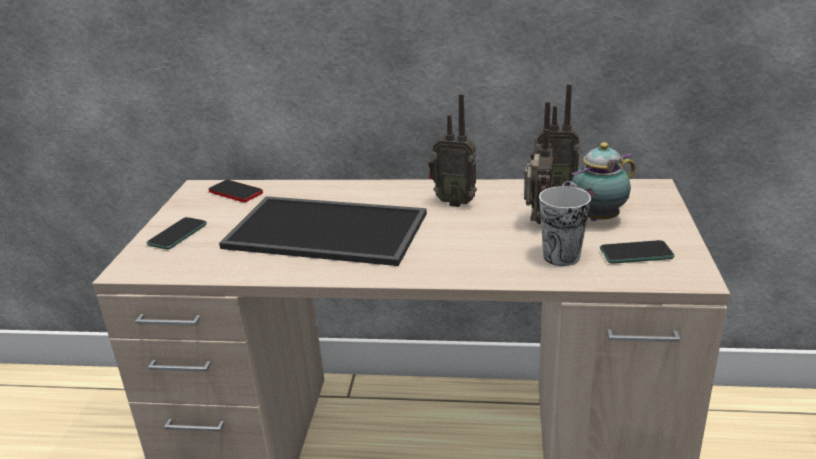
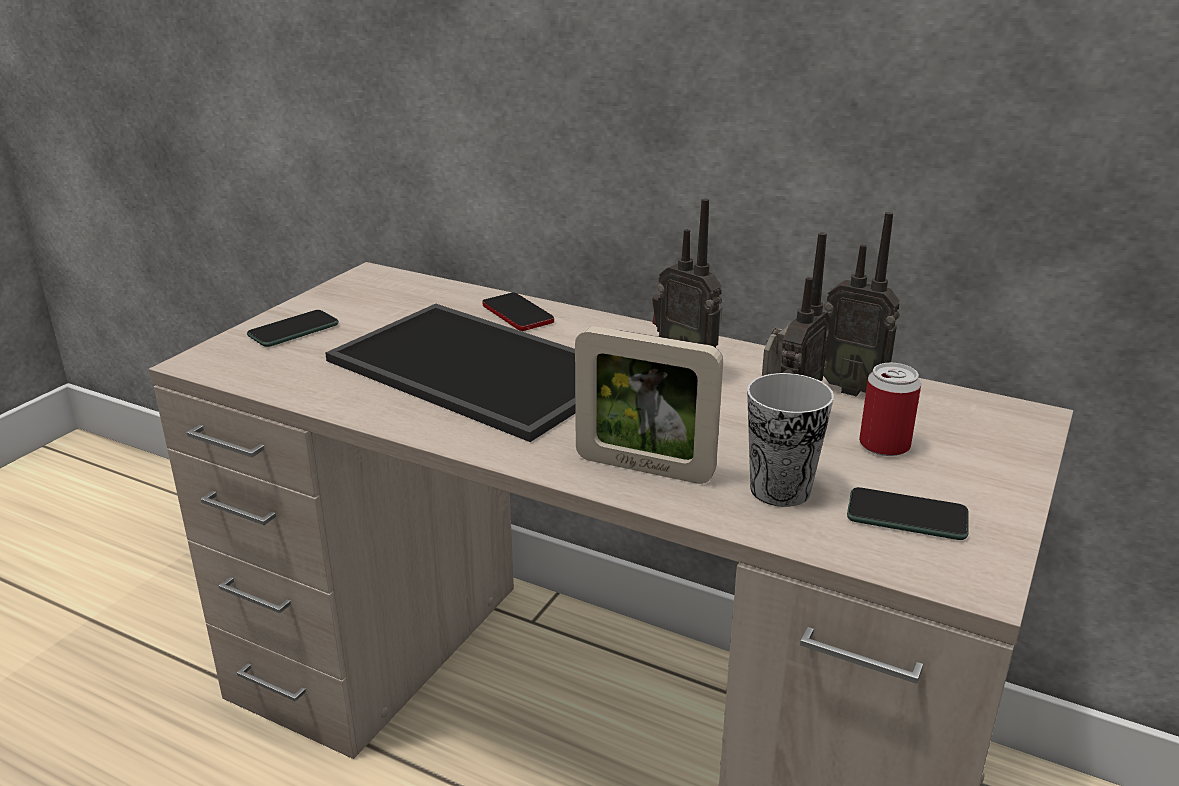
camera: 20 degrees right, 0 degrees up
(235, 192) = (408, 290): phone -> phone (517, 313)
(478, 264) = (644, 468): none -> picture frame
(595, 219) = (884, 445): teapot -> can

